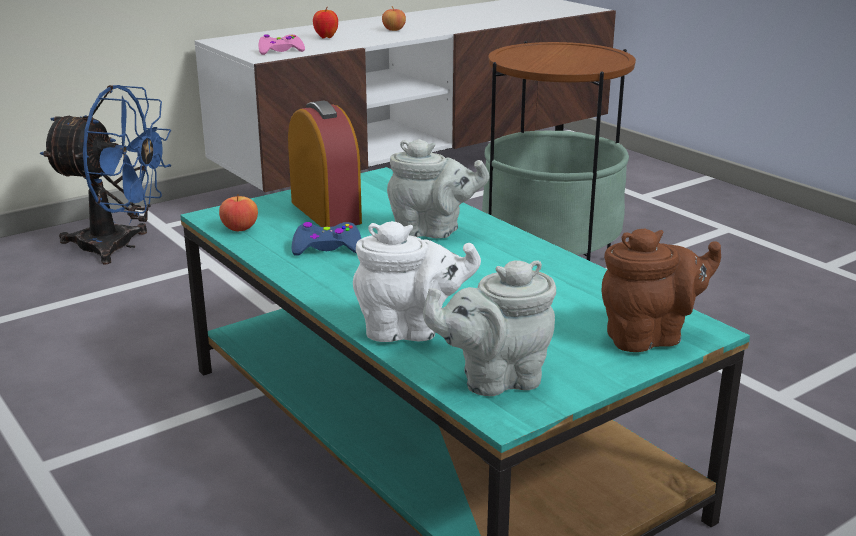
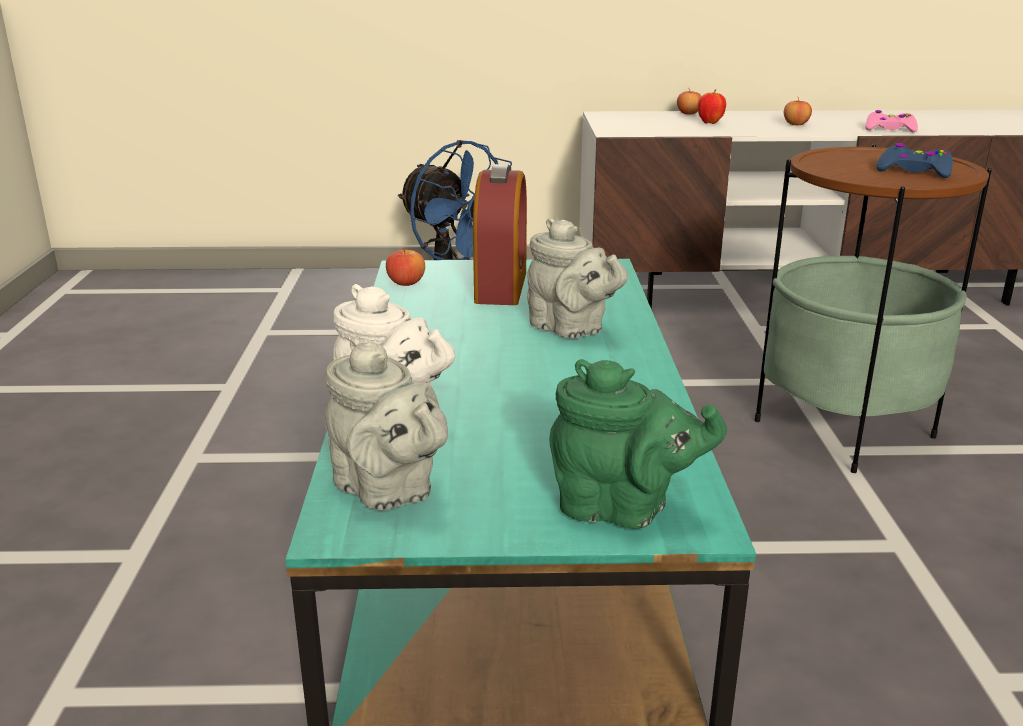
camera: 35 degrees right, 0 degrees up
(280, 51) = (641, 129): pink game controller -> pink game controller (889, 129)
(292, 30) = (688, 113): none -> apple
(327, 248) = (448, 319): blue game controller -> blue game controller (914, 171)
(495, 379) = (388, 491): grey teapot -> grey teapot turned 150 degrees counterclockwise
(649, 337) = (622, 509): brown teapot -> green teapot

